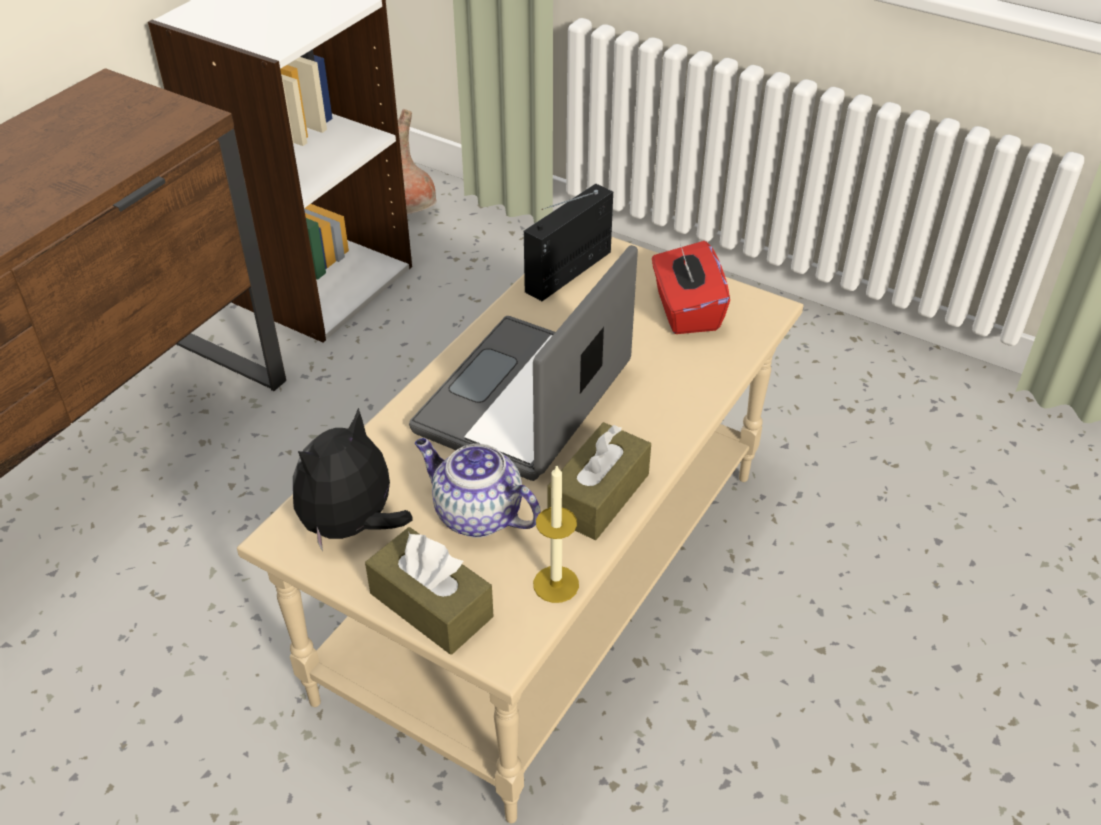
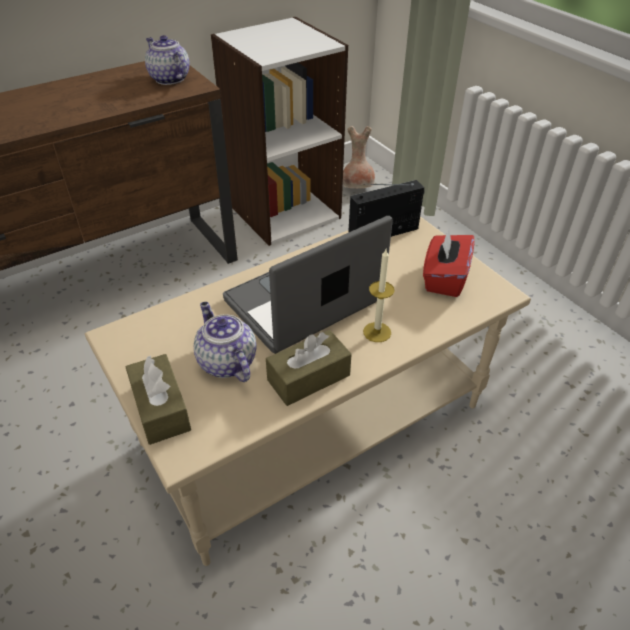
camera: 25 degrees right, 0 degrees up
(132, 115) = (169, 79): none -> teapot
(352, 526) = (151, 343): plush toy -> none
(556, 584) = (243, 425): candle -> candle (377, 332)

